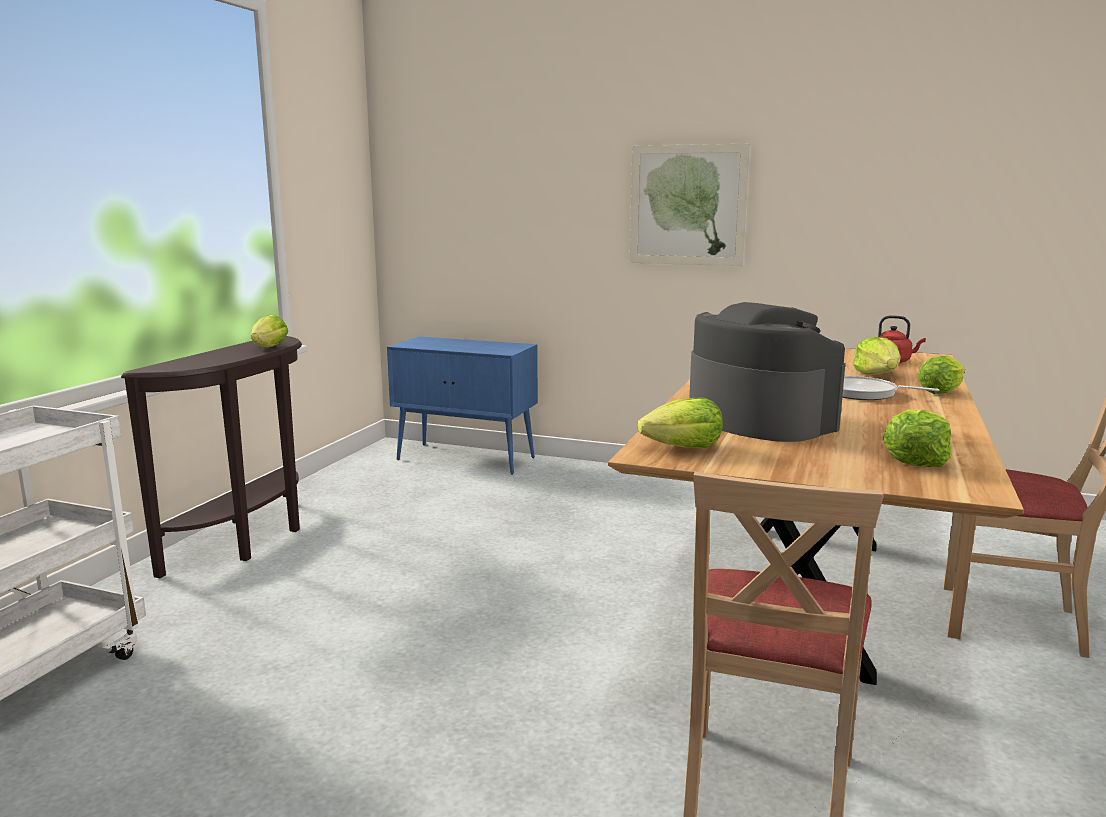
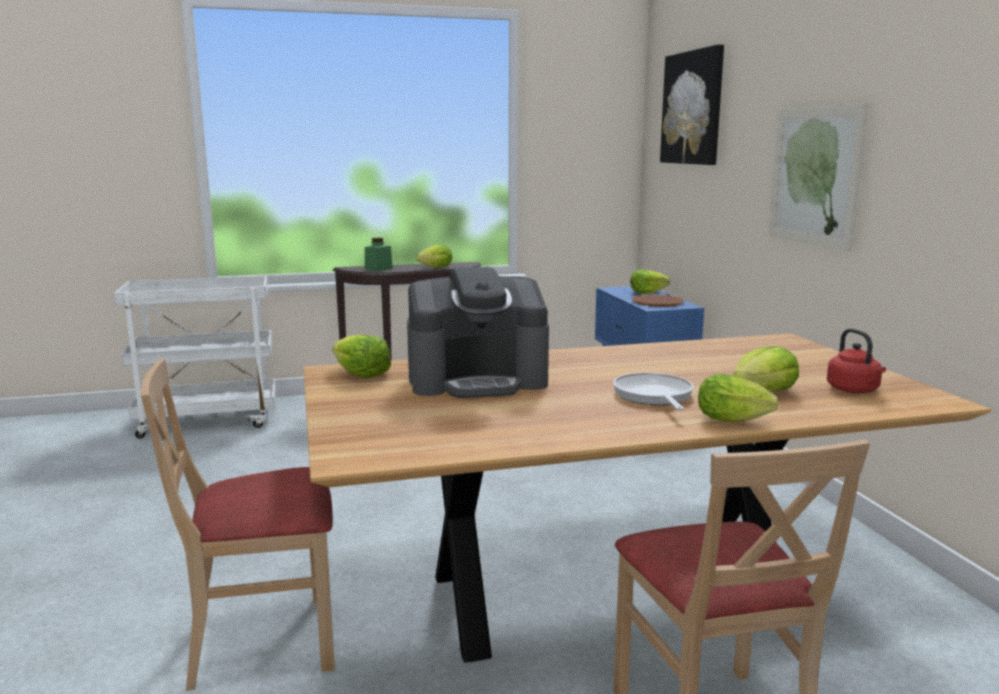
camera: 55 degrees right, 0 degrees up
(203, 361) = (378, 269): none -> green jar
(479, 140) = (693, 108): none -> picture
(488, 347) = (657, 302): none -> brown plate
(759, 420) = (478, 380): coffee machine -> coffee machine turned 60 degrees clockwise
(915, 460) = (420, 434): lettuce -> lettuce (647, 293)

